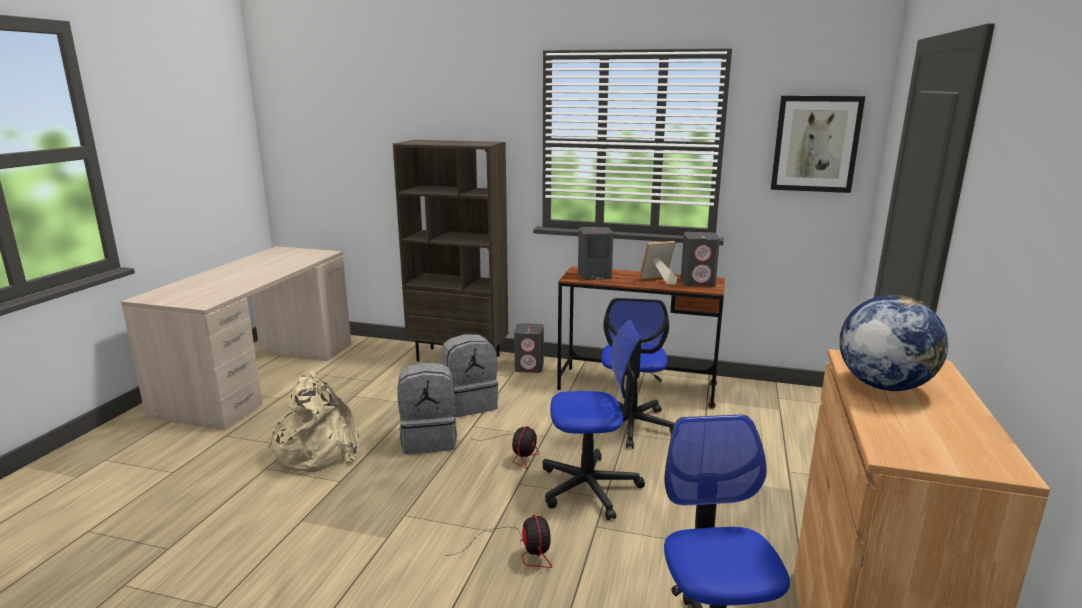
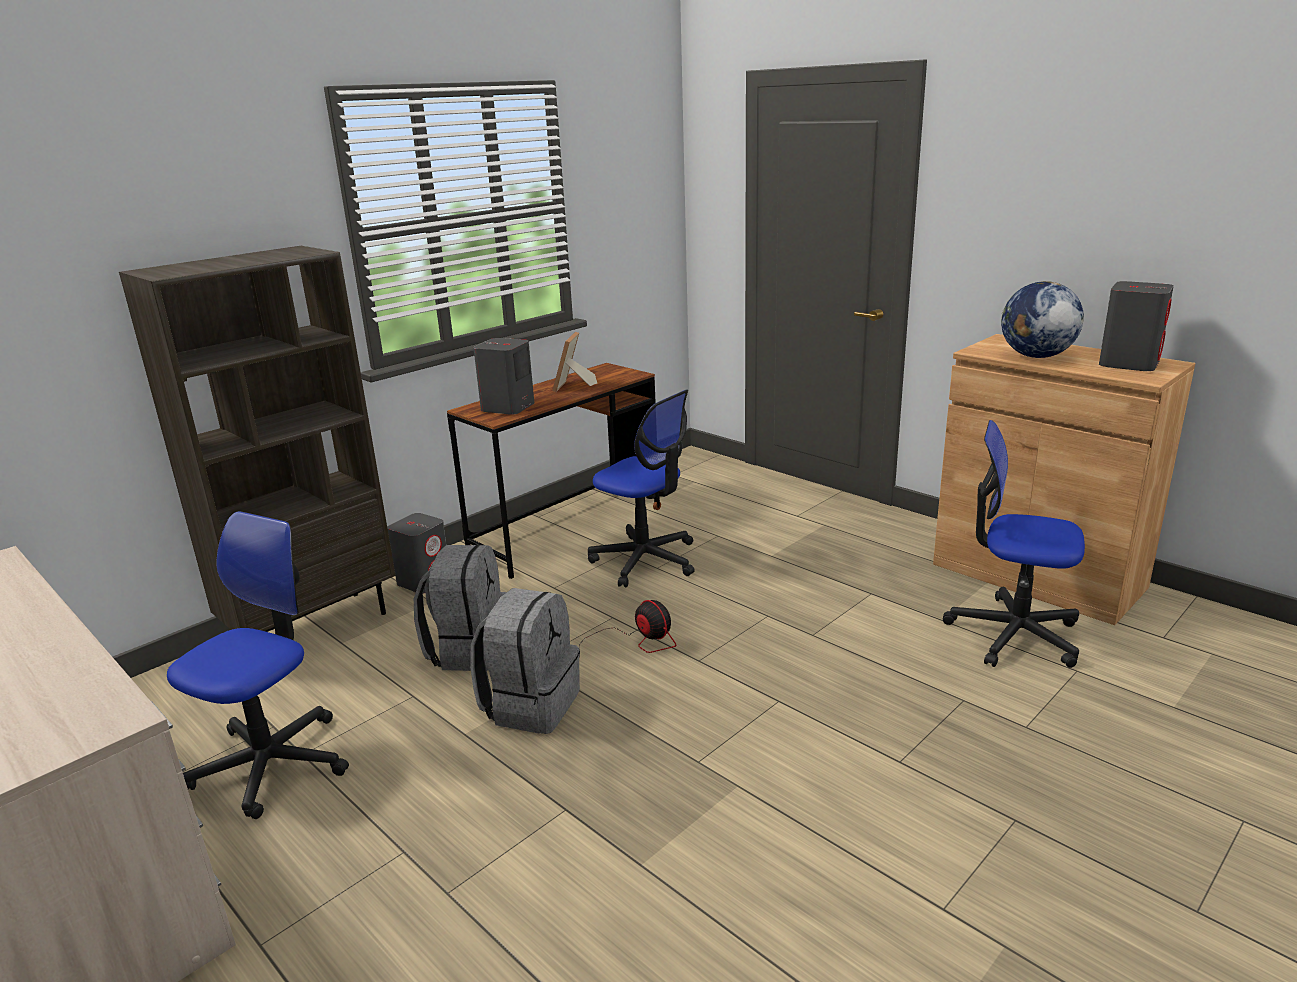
camera: 60 degrees left, 5 degrees up
(318, 451) = (451, 821): beige backpack -> none
(519, 551) = (824, 692): fan -> none
(589, 487) = (742, 618): office chair -> office chair (271, 764)
(698, 282) = (605, 374): grey speaker -> grey speaker (1128, 363)
(815, 144) = (638, 189): picture -> none

